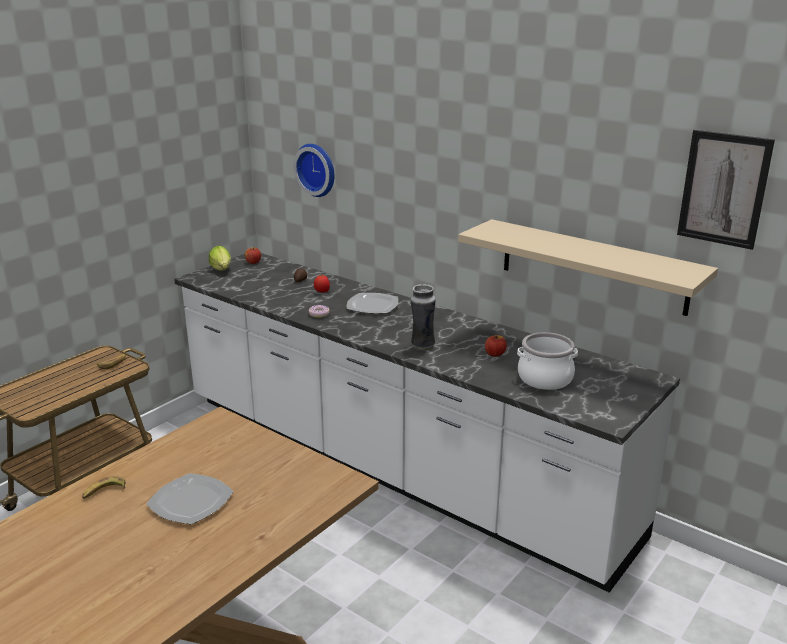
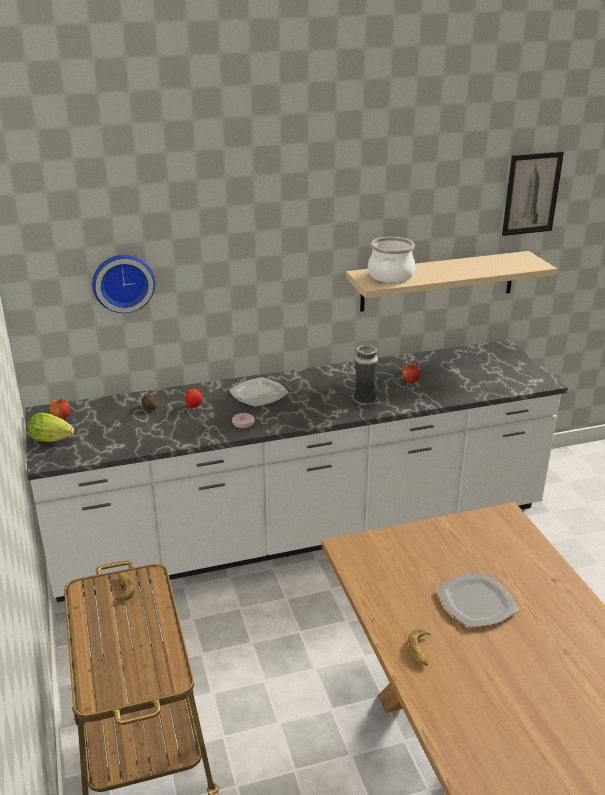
camera: 55 degrees left, 5 degrees up
(545, 379) = (468, 379): cooking pot -> cooking pot (391, 276)

